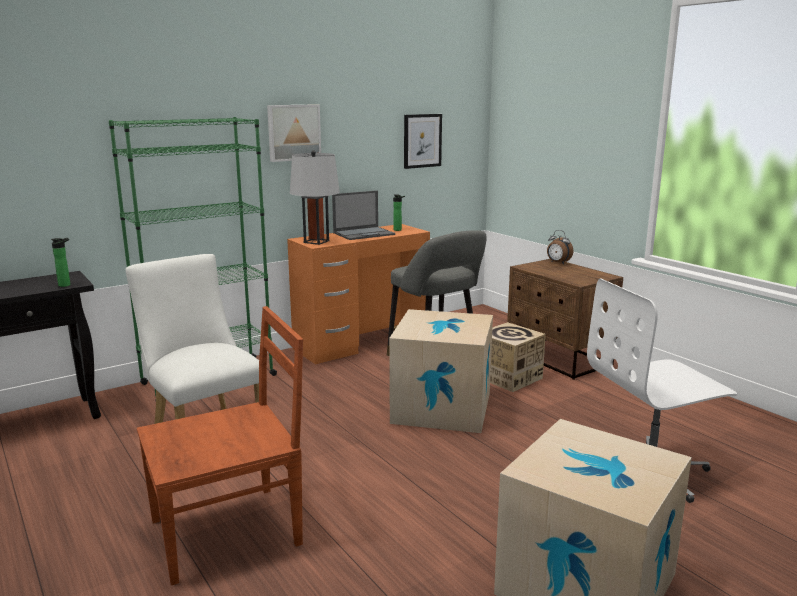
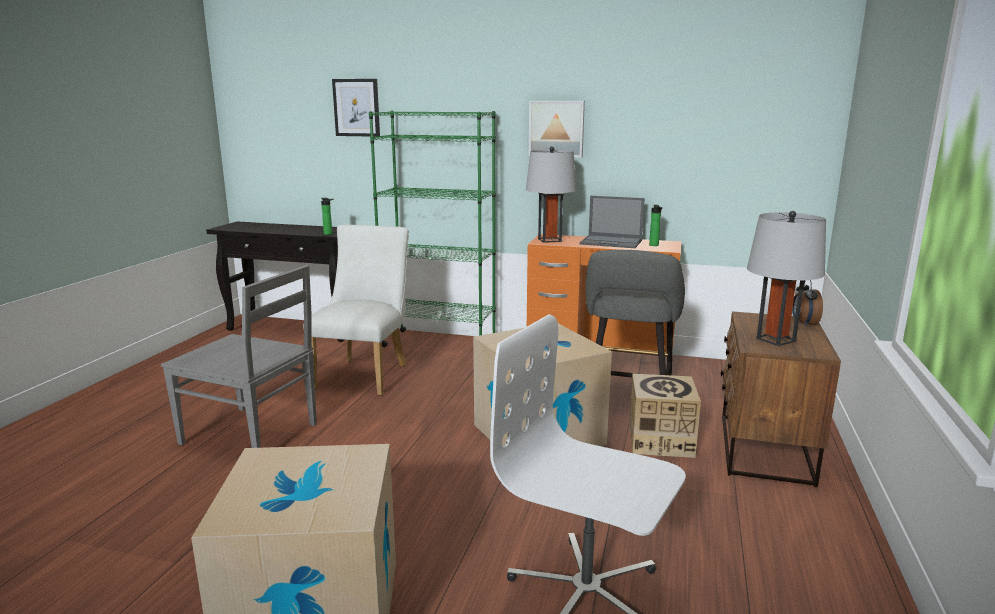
camera: 50 degrees right, 0 degrees up
(230, 531) = (252, 435): brown chair -> grey chair
(422, 141) = (724, 147): picture -> picture (356, 107)
(573, 275) = (776, 339): none -> grey table lamp

